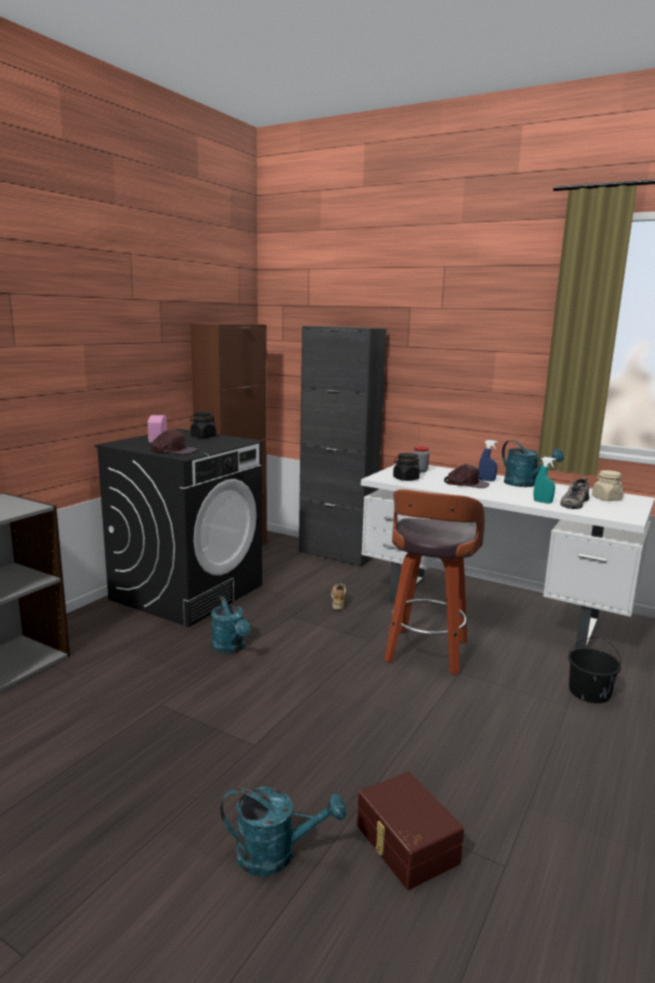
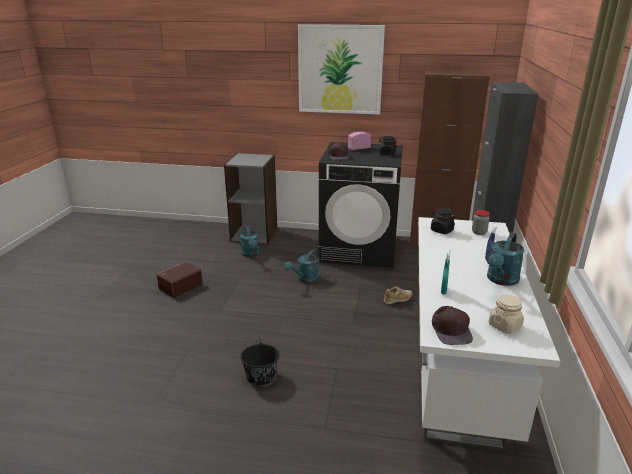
camera: 70 degrees right, 10 degrees up
(93, 324) = (340, 70): none -> picture
(276, 854) = (149, 334): turquoise watering can -> turquoise watering can (251, 254)
(405, 844) = (162, 369): brown storage box -> brown storage box (180, 286)
(426, 653) = (353, 350): stool -> none
(466, 483) = (462, 254): brown cap -> brown cap (451, 329)
(574, 502) = (464, 307): shoe -> none
(590, 692) = (352, 442): black bucket -> black bucket (261, 376)

